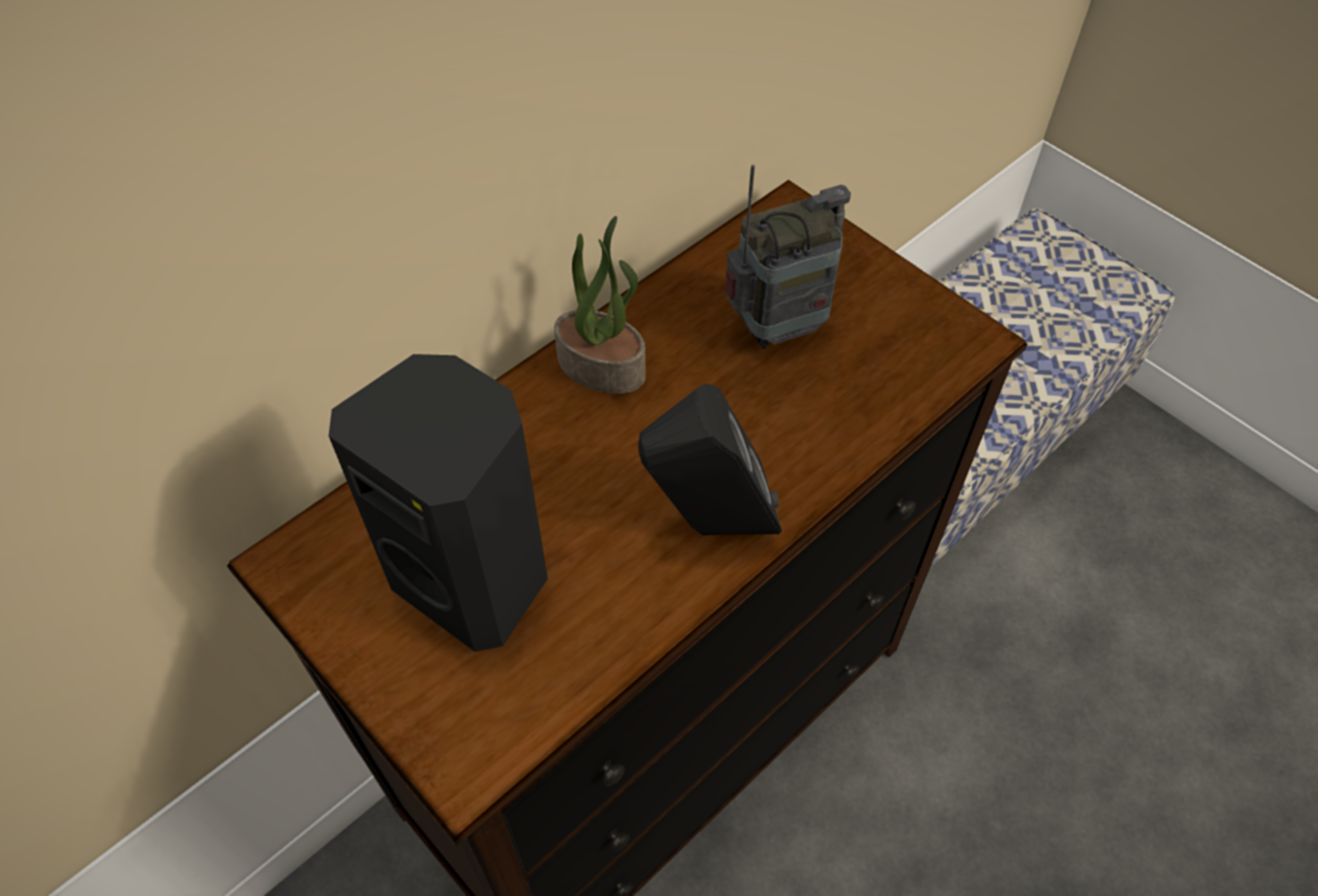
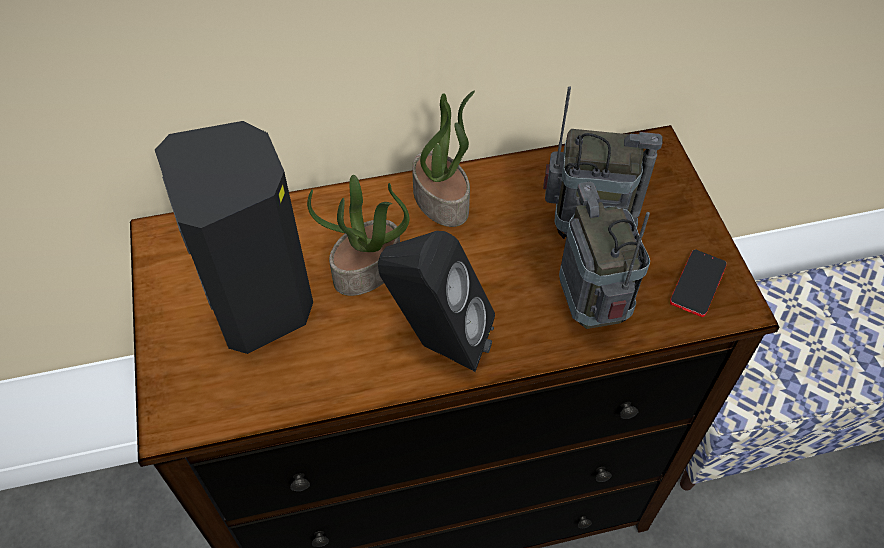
camera: 30 degrees right, 0 degrees up
(573, 483) = (367, 270): none -> potted plant
(841, 409) = (591, 307): none -> radio
(926, 335) = (698, 284): none -> phone

